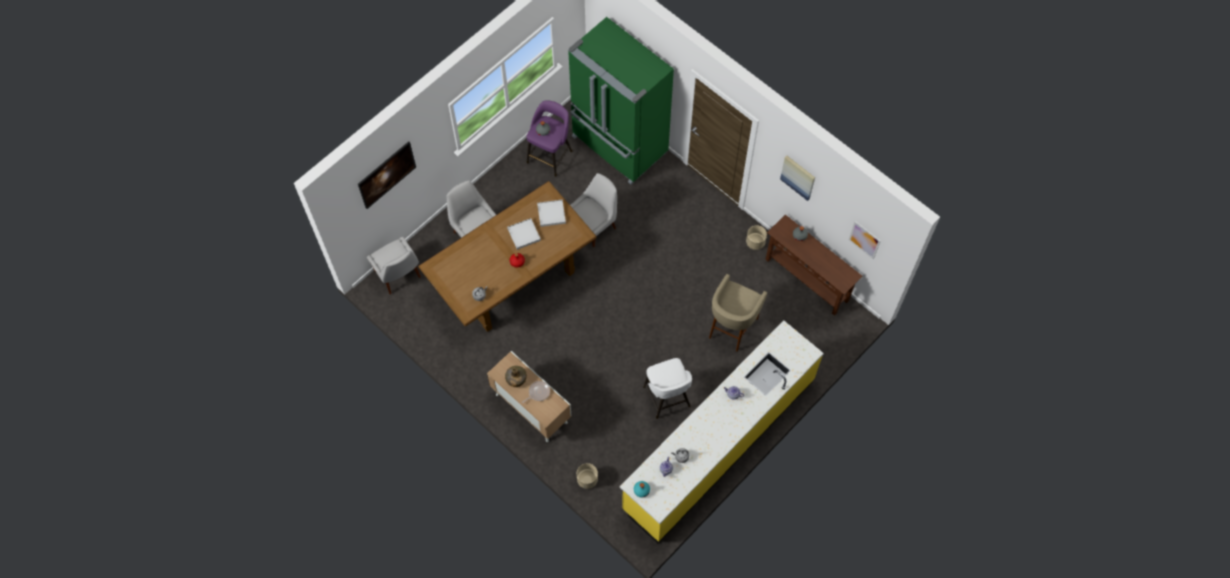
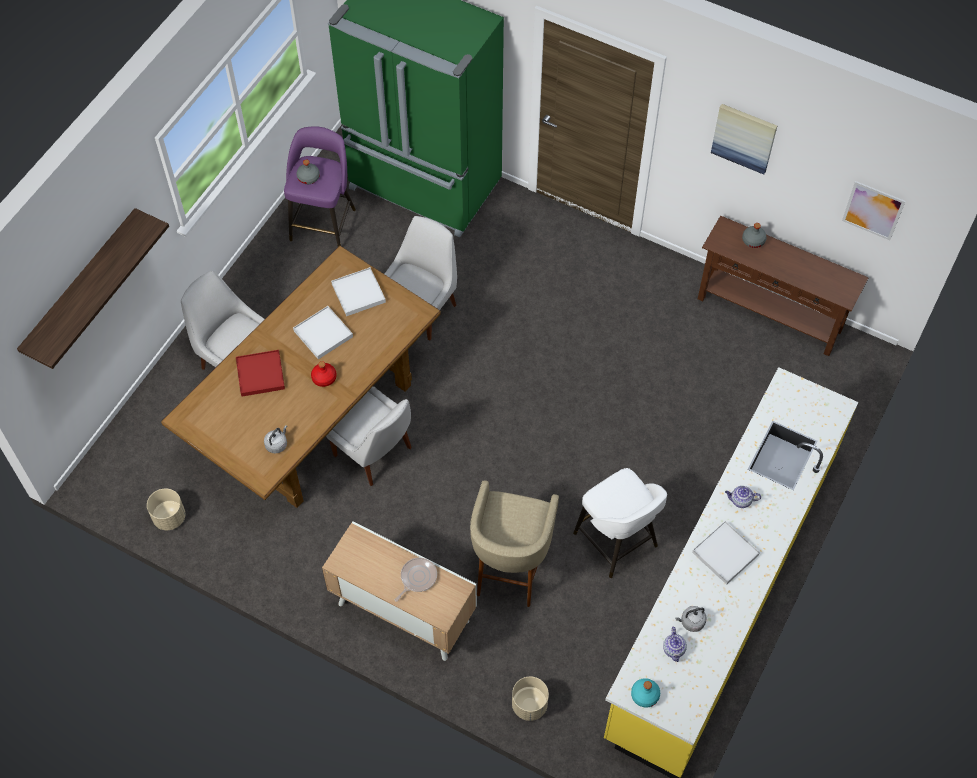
camera: 15 degrees left, 5 degrees down
(388, 181) = (81, 286): picture -> shelf
(398, 275) = (128, 454): white chair -> white chair (375, 453)
(481, 251) = (260, 374): none -> red tray
(516, 379) = (374, 565): green bottle -> none
(713, 423) = (725, 554): none -> white tray
(732, 327) = (681, 410): beige stool -> beige stool (510, 568)
(755, 242) = (674, 278): beige planter -> beige planter (169, 517)

